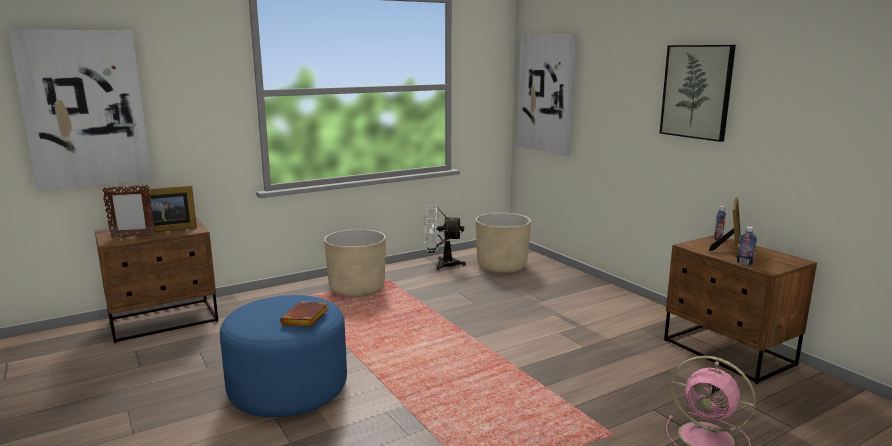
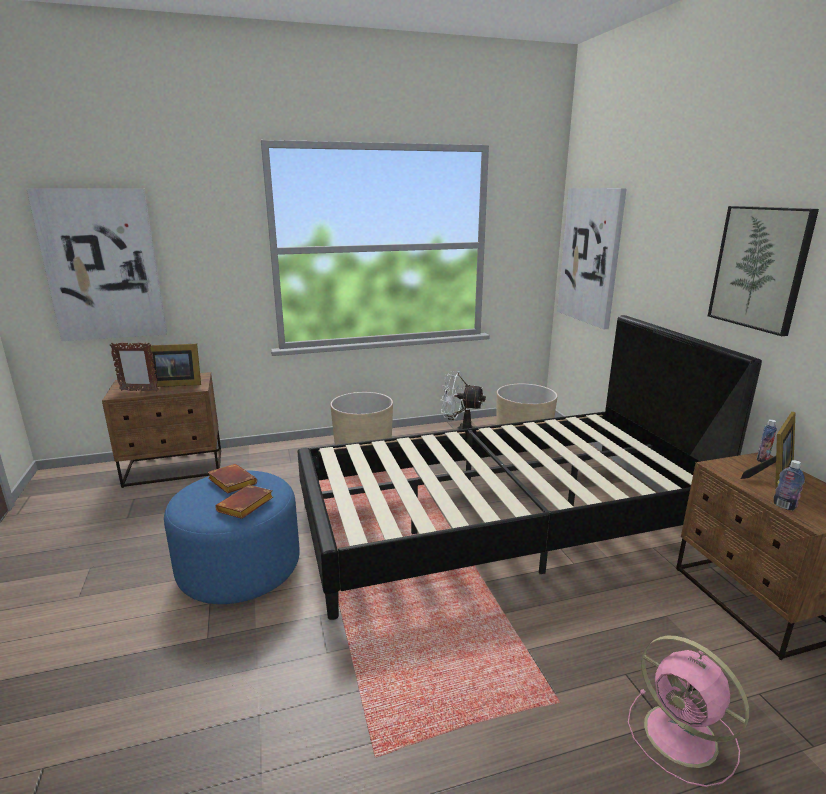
camera: 15 degrees right, 5 degrees up
(276, 304) = (230, 482): none -> brown book
(510, 327) = (500, 523): none -> black bed

